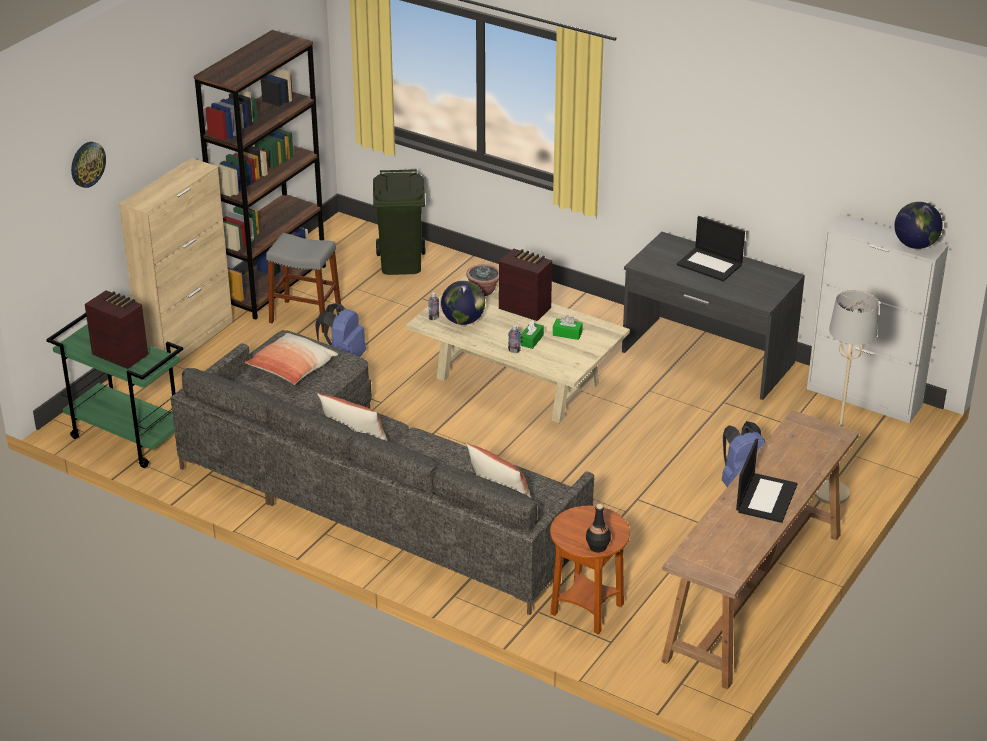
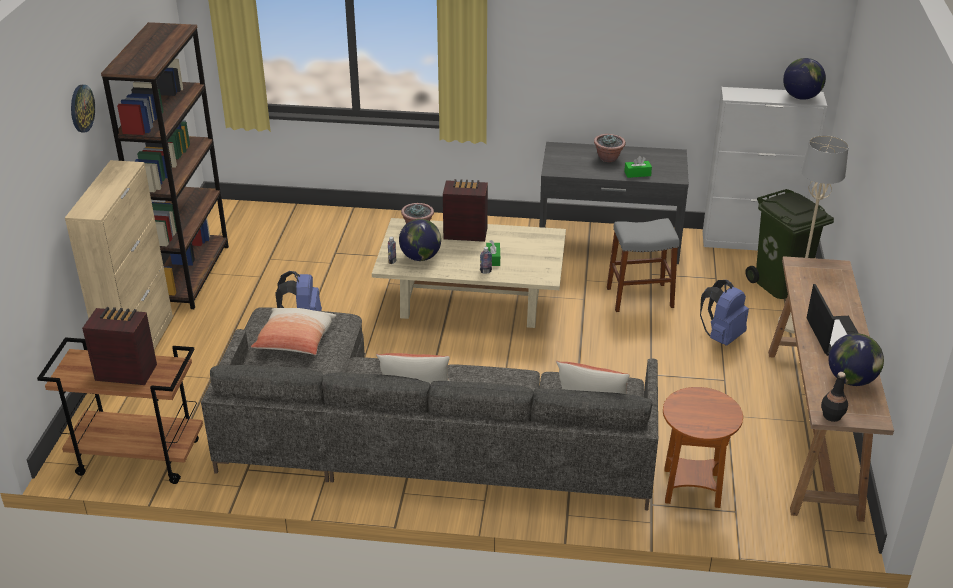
camera: 25 degrees left, 0 degrees up
(87, 164) = (31, 179): wall clock -> wall clock (81, 108)
(126, 438) = (137, 458): green cart -> brown cart
(305, 316) = (240, 294): grey stool -> grey stool (639, 297)
(400, 263) = (294, 228): green trash can -> green trash can (779, 284)
(567, 334) = (518, 246): green tissue box -> green tissue box (637, 173)
(597, 547) = (723, 425): black bottle -> black bottle (832, 416)
(710, 264) = (608, 158): laptop -> potted plant
(739, 540) = (850, 380): none -> globe

